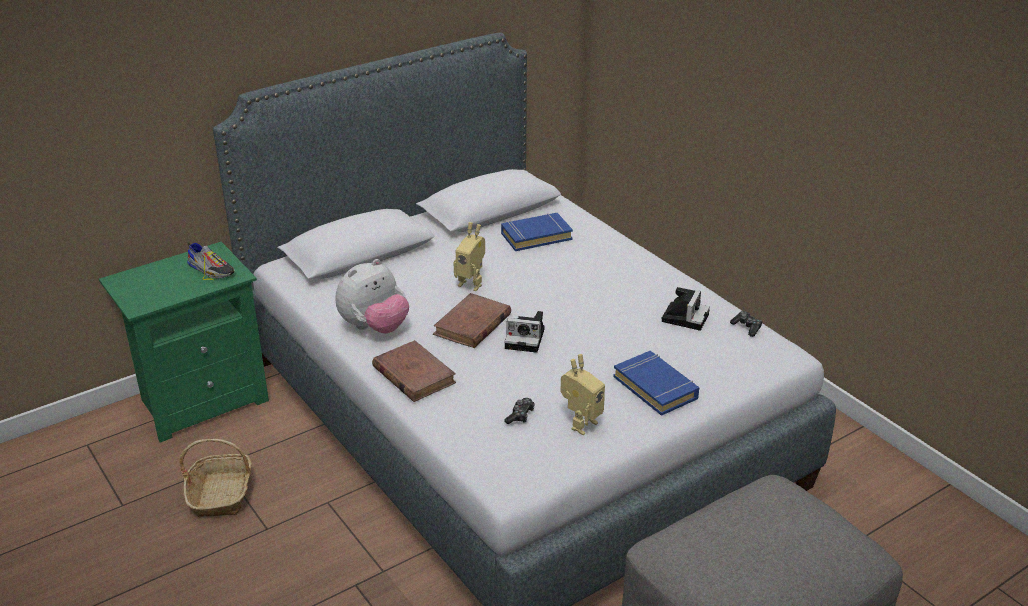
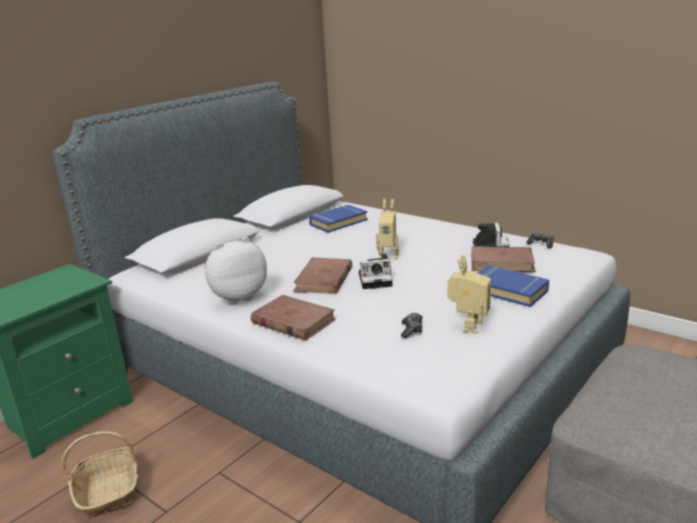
camera: 15 degrees left, 10 degrees down
(211, 269) = (65, 282): shoe -> none
(374, 328) = (237, 297): plush toy -> plush toy turned 150 degrees counterclockwise
(471, 283) = (305, 256): toy robot -> toy robot (389, 255)
(679, 346) = (502, 263): none -> brown book

